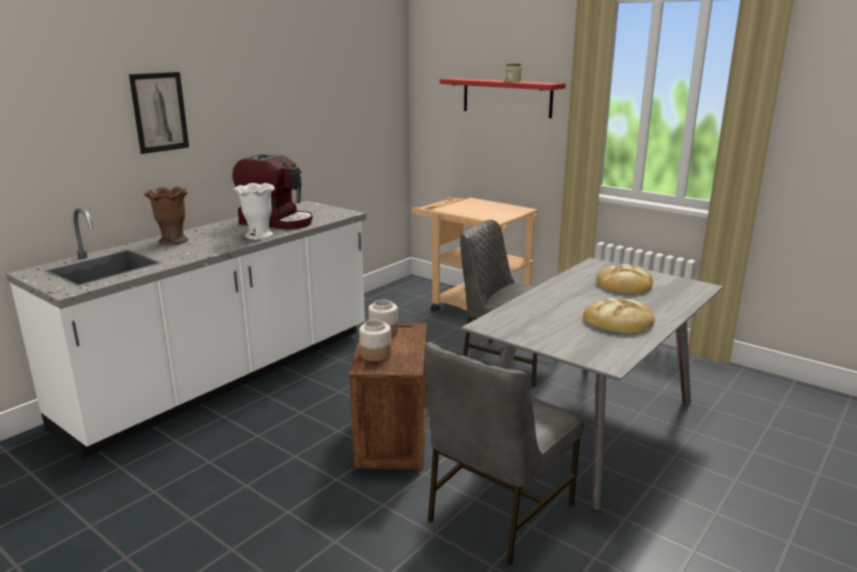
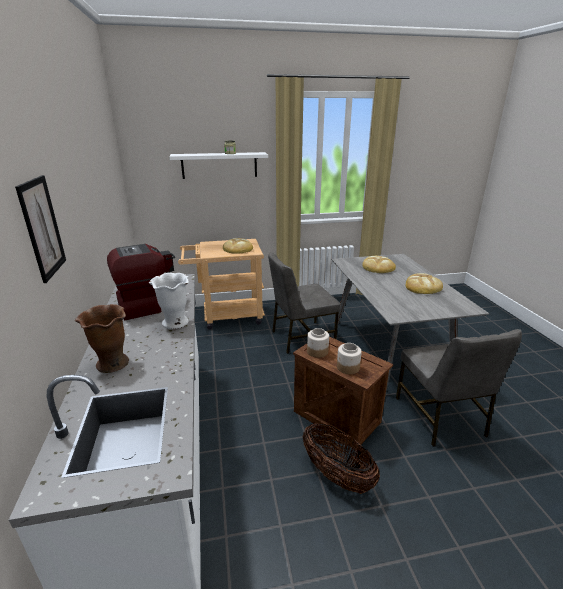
camera: 50 degrees left, 5 degrees up
(302, 469) = (336, 475): none -> basket
(487, 212) = (238, 248): none -> bread
(506, 97) = (219, 165): red shelf -> white shelf

